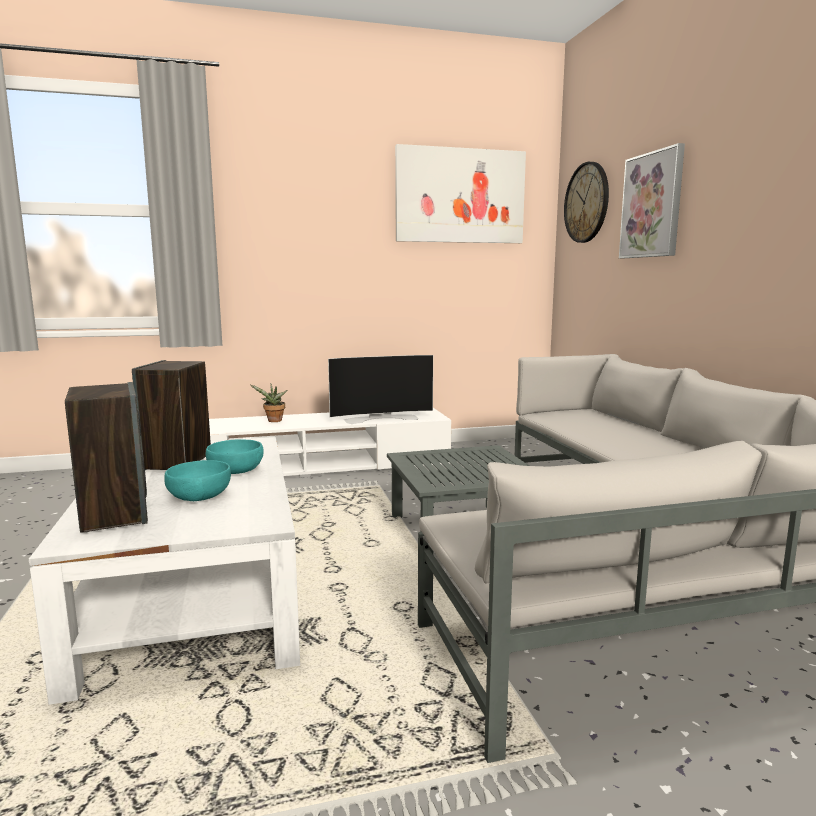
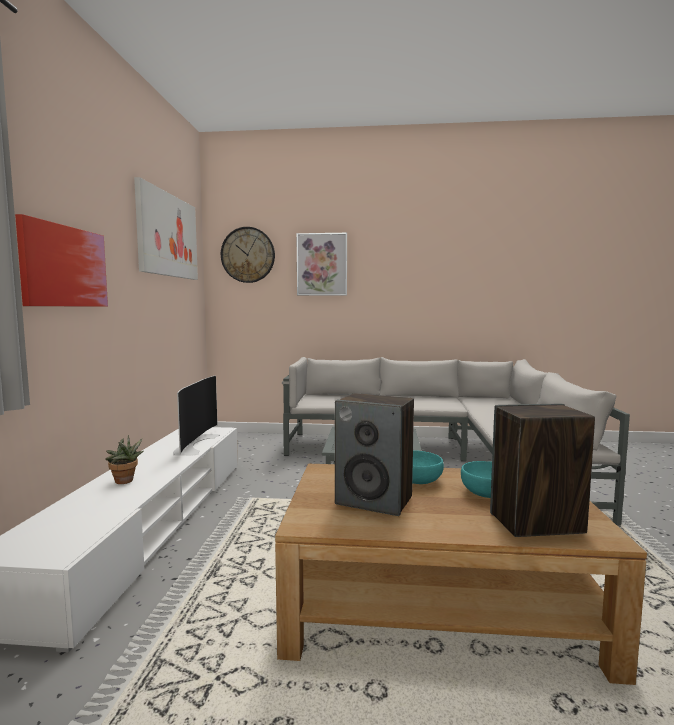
camera: 70 degrees left, 5 degrees down
(195, 593) = (438, 605): white coffee table -> brown coffee table
(285, 244) = (64, 266): none -> picture

